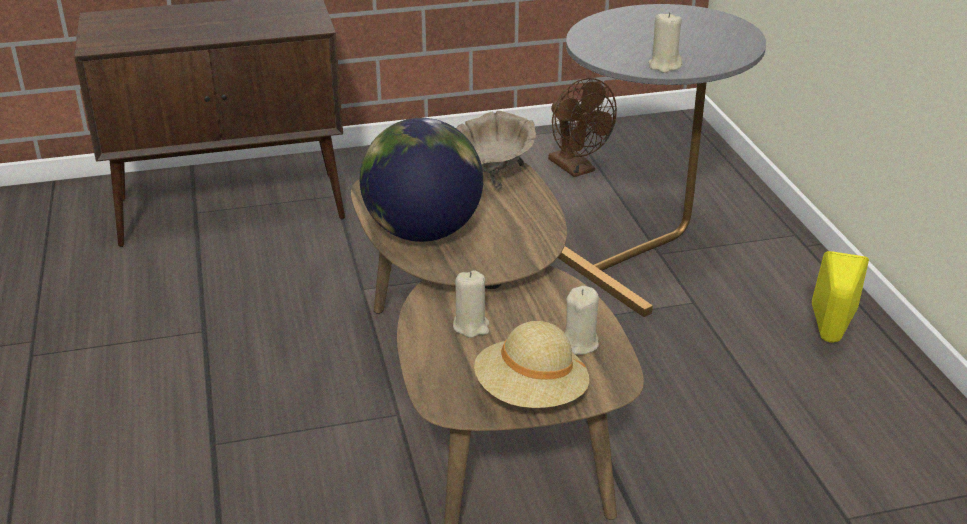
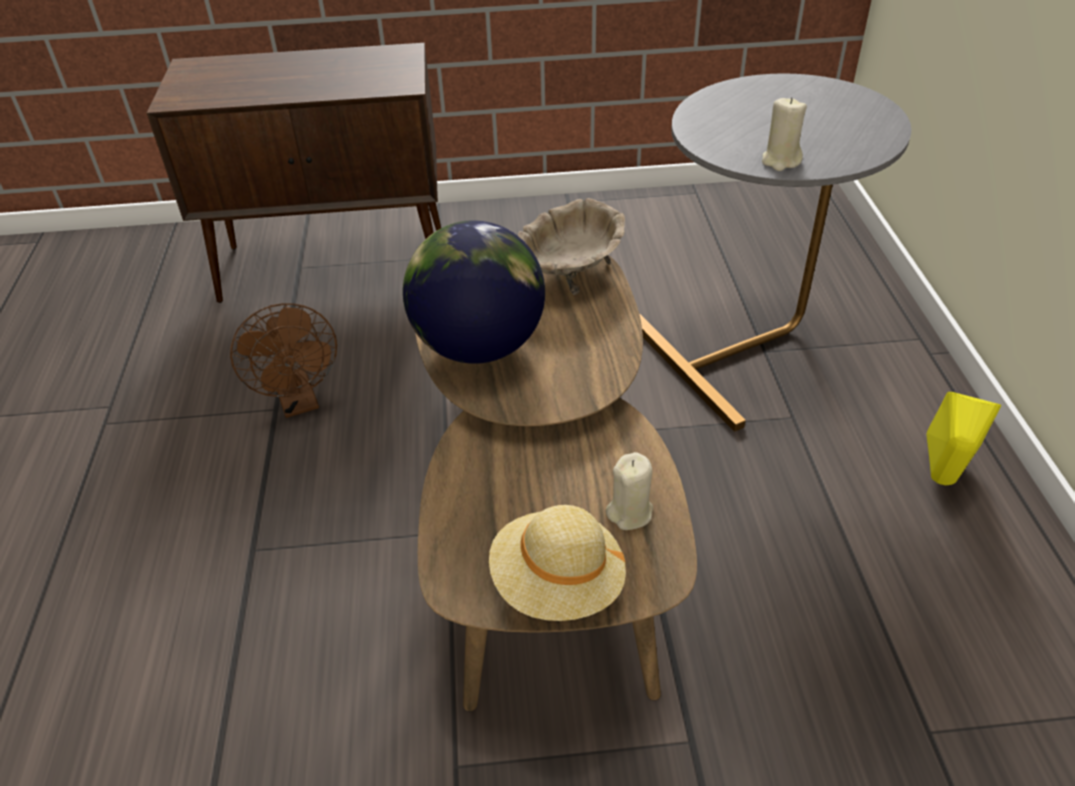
camera: 10 degrees right, 10 degrees up
(471, 326) = (510, 475): beige candle -> none
(576, 169) = (693, 240): brown fan -> brown fan (300, 402)

